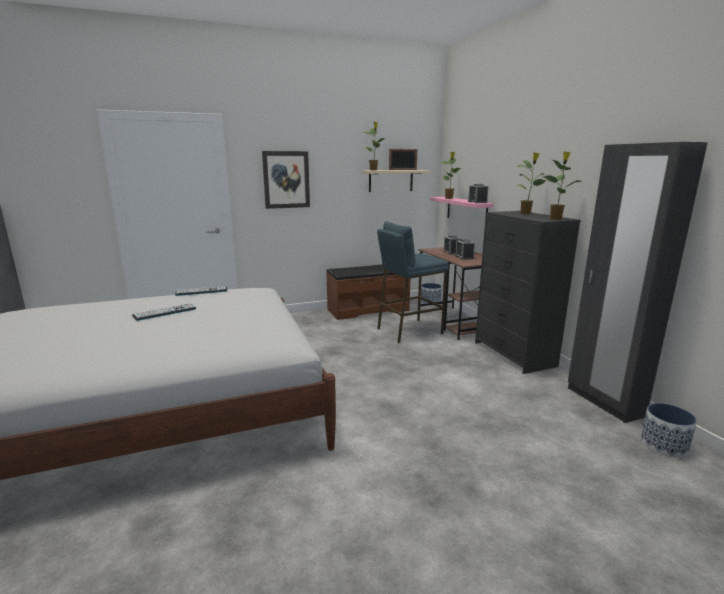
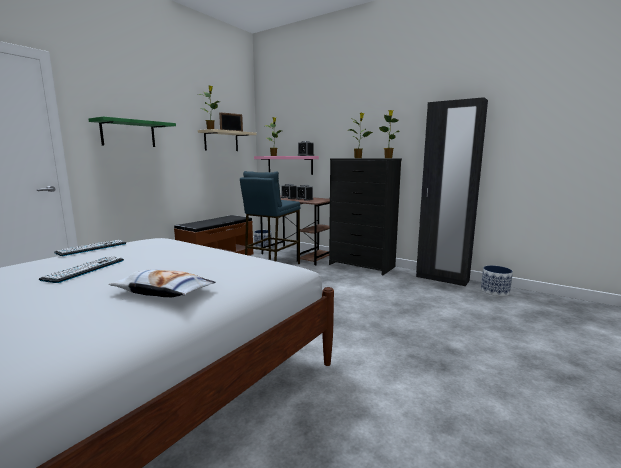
camera: 35 degrees left, 5 degrees down
(170, 345) = (164, 291): none -> pillow
(286, 180) = (128, 134): picture -> green shelf

